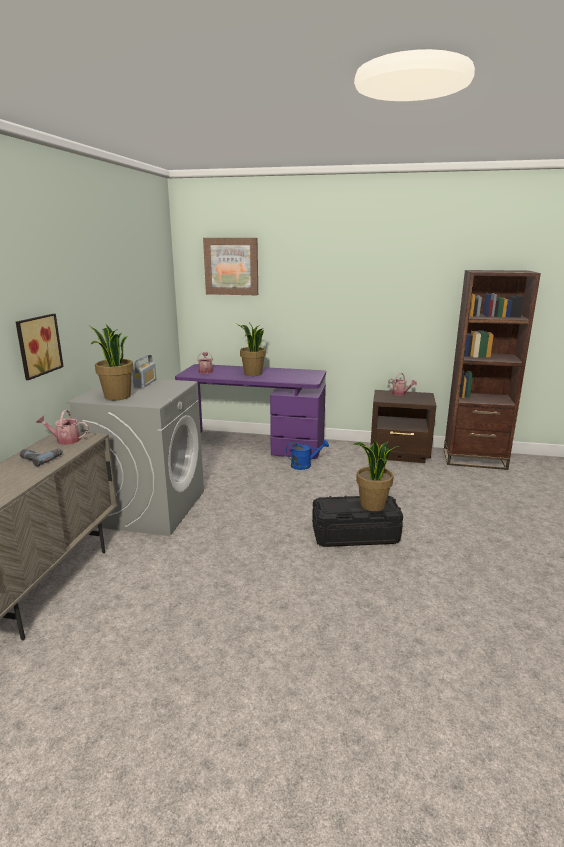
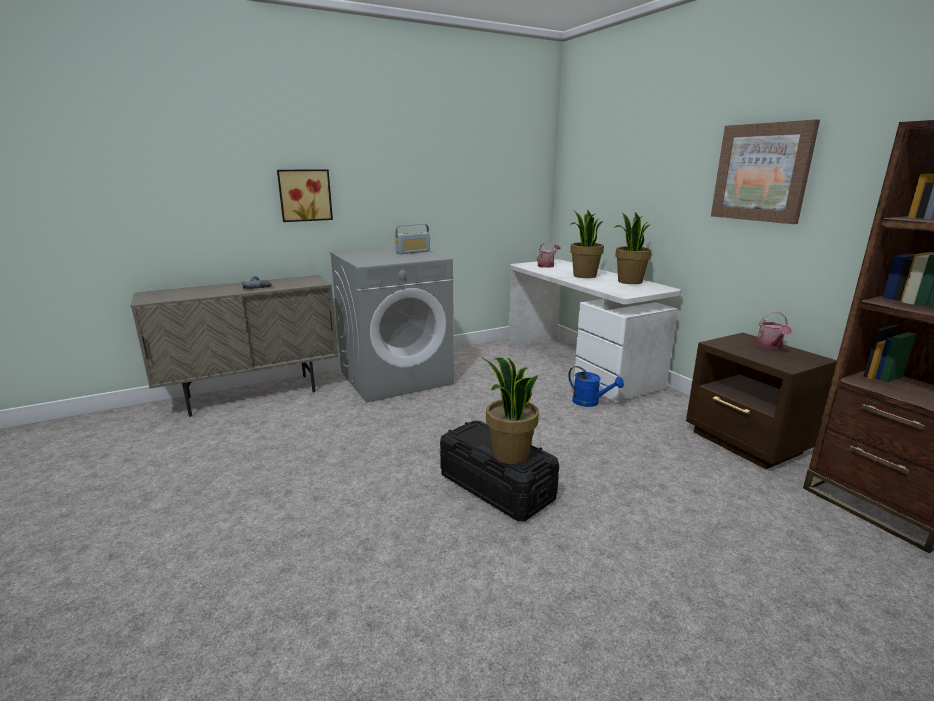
camera: 50 degrees right, 0 degrees up
(65, 440) = (300, 281): watering can -> none
(117, 397) = (363, 255): potted plant -> potted plant (629, 281)
(231, 266) = (603, 142): picture -> picture (762, 172)
(253, 444) = (579, 365): purple desk -> white desk

